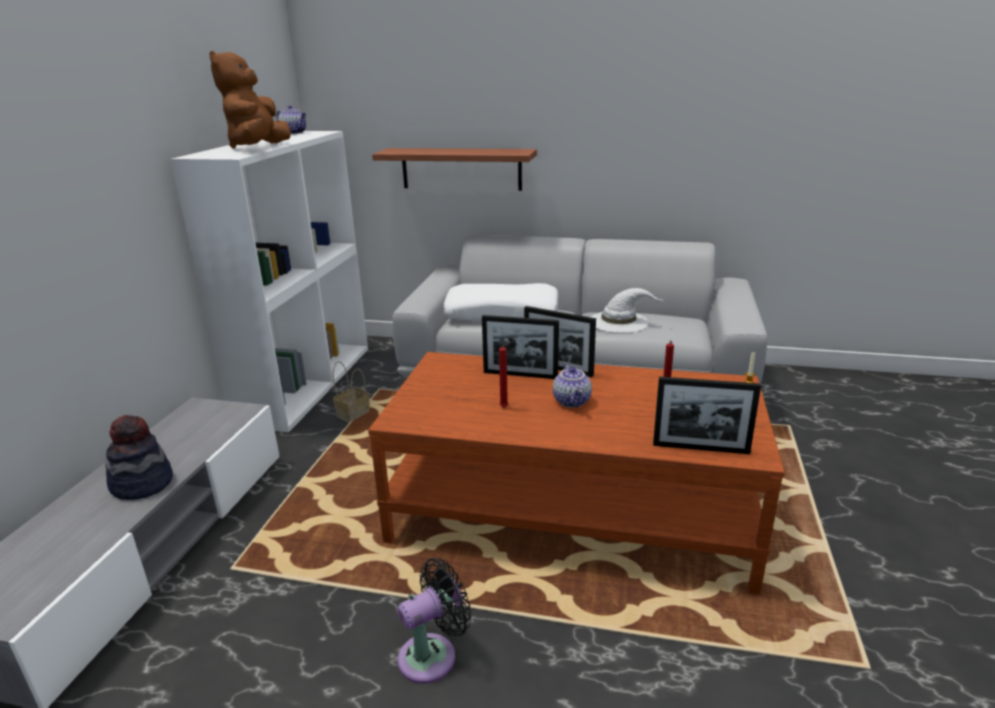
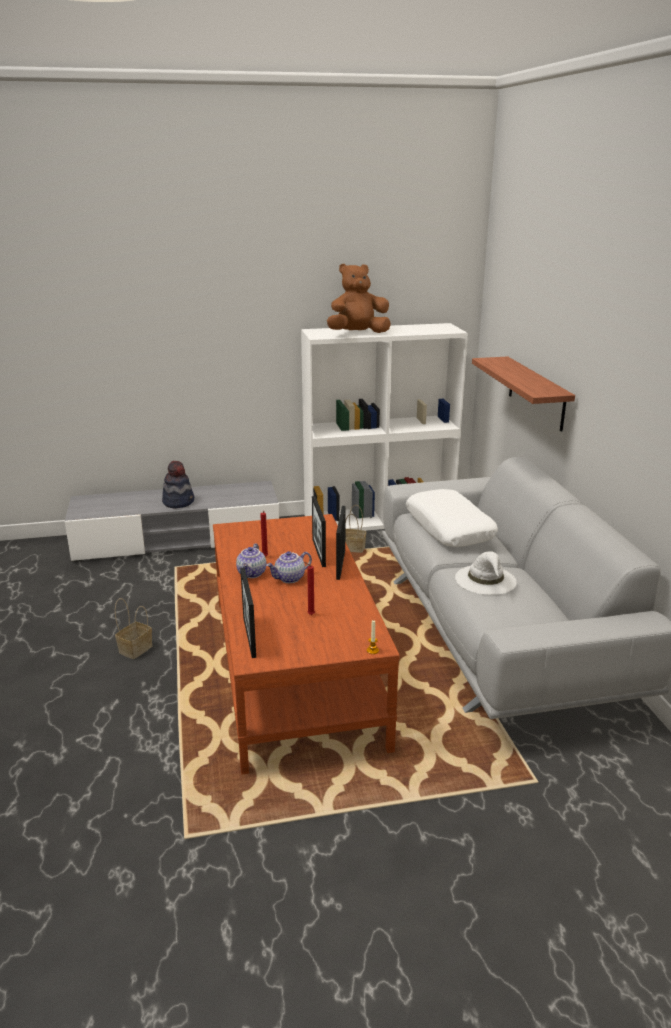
camera: 65 degrees right, 0 degrees up
(294, 133) = (438, 326): teapot -> teapot (252, 573)
(433, 655) = (136, 648): black fan -> basket

